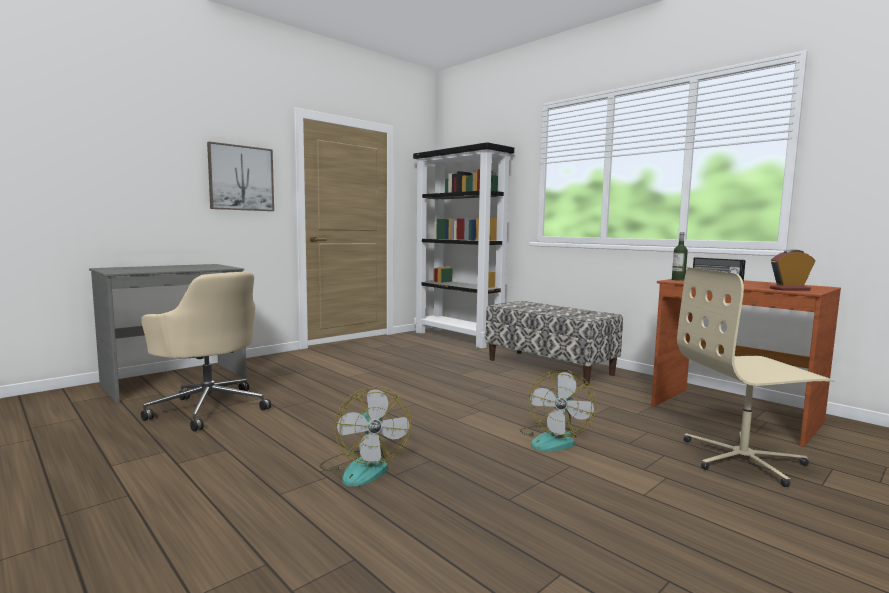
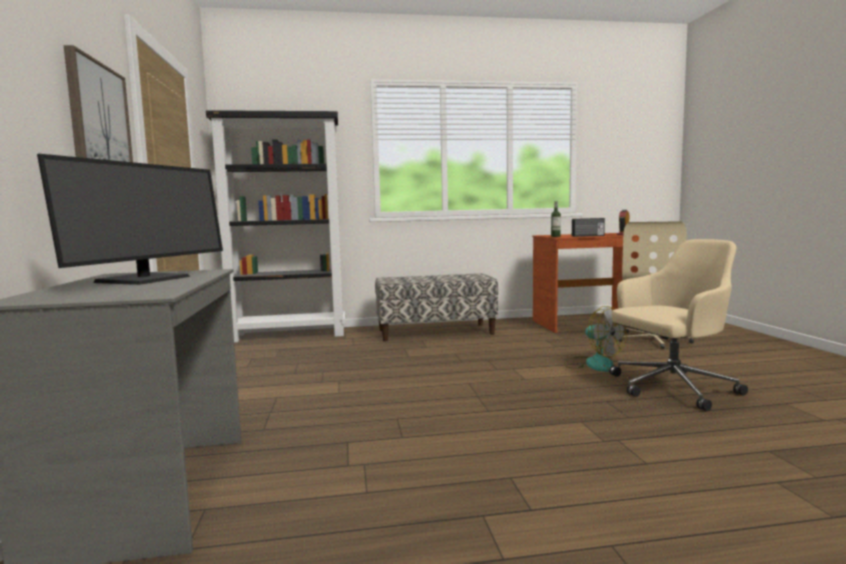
camera: 55 degrees left, 0 degrees up
(182, 267) = (145, 279): none -> monitor
(209, 408) = (341, 476): beige office chair -> beige office chair (670, 388)
(363, 467) = (605, 424): fan -> none

